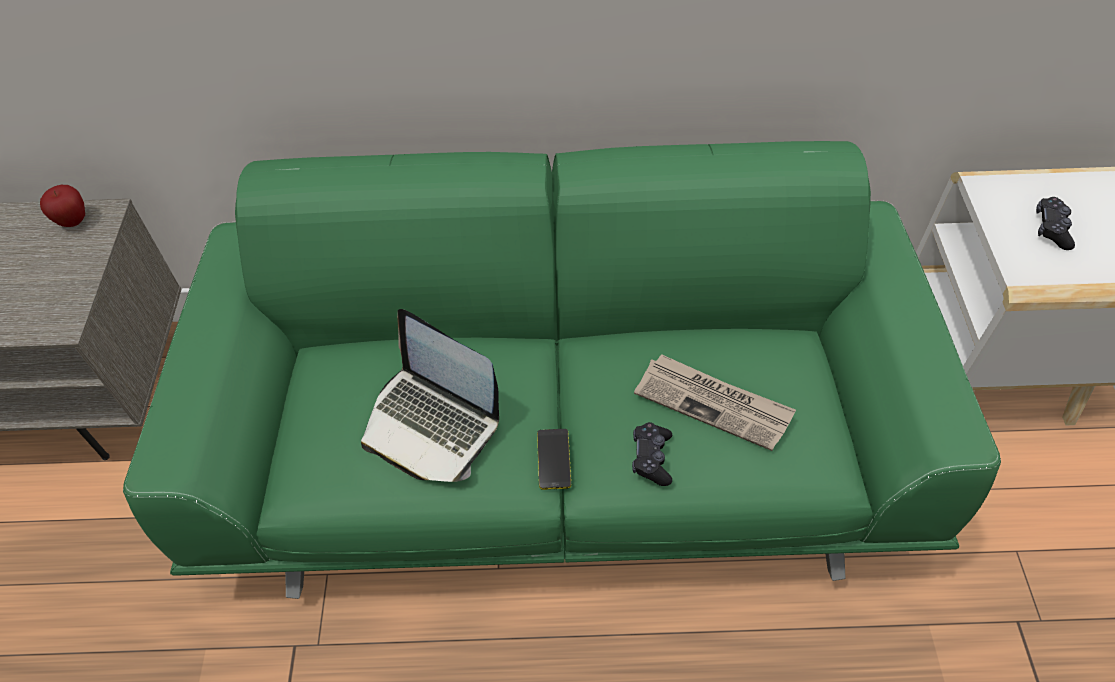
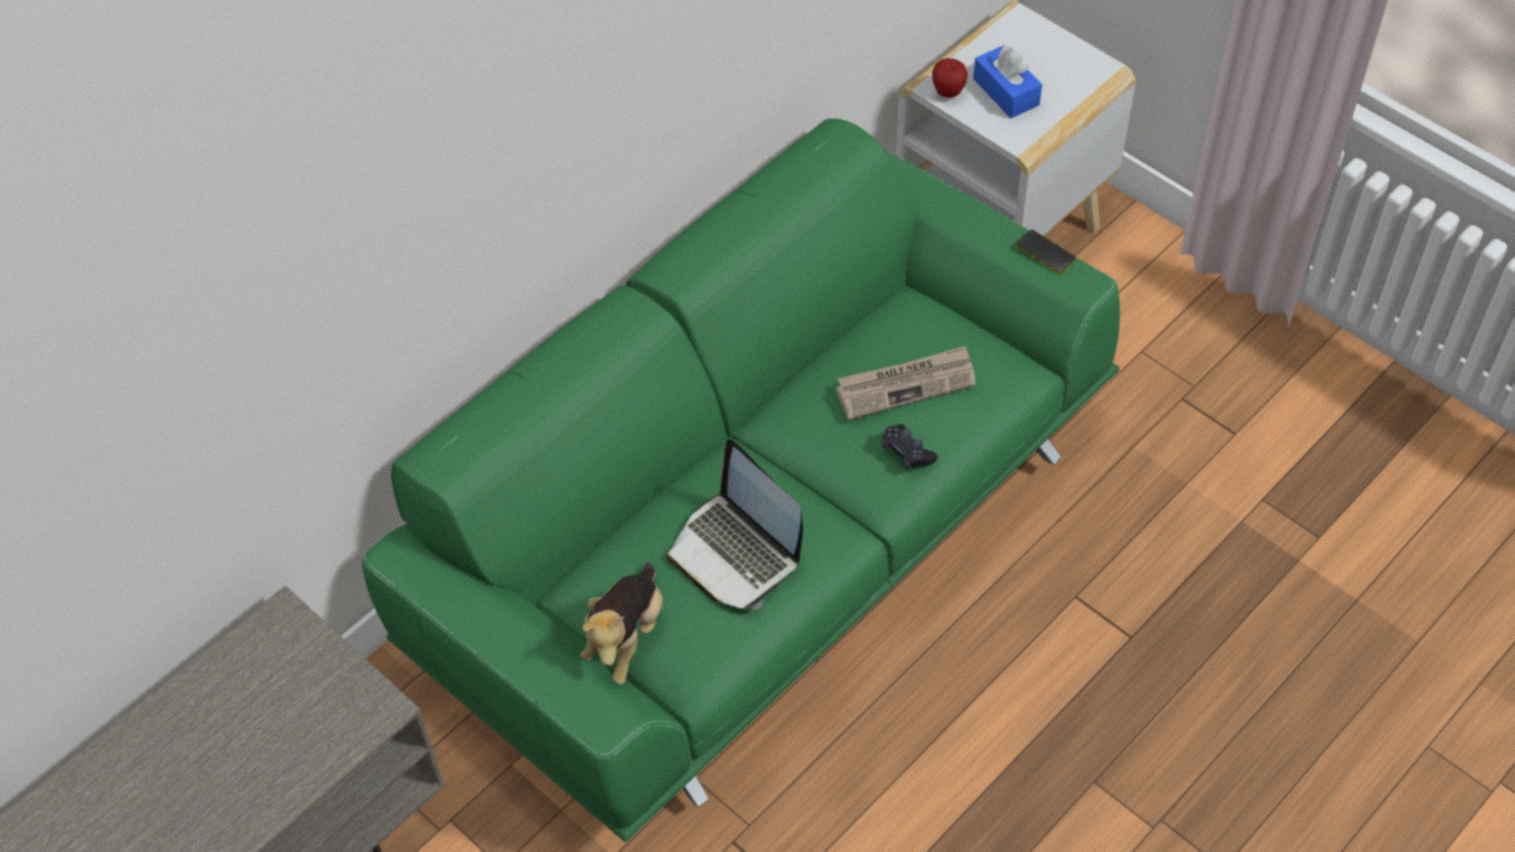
camera: 45 degrees left, 0 degrees up
(73, 221) = (264, 639): apple -> apple (948, 92)
(288, 419) = (624, 638): none -> plush toy
(432, 423) = (736, 552): laptop -> laptop turned 60 degrees clockwise
(553, 459) = (840, 508): phone -> phone (1045, 252)
(1051, 229) = (1006, 92): black game controller -> blue tissue box

